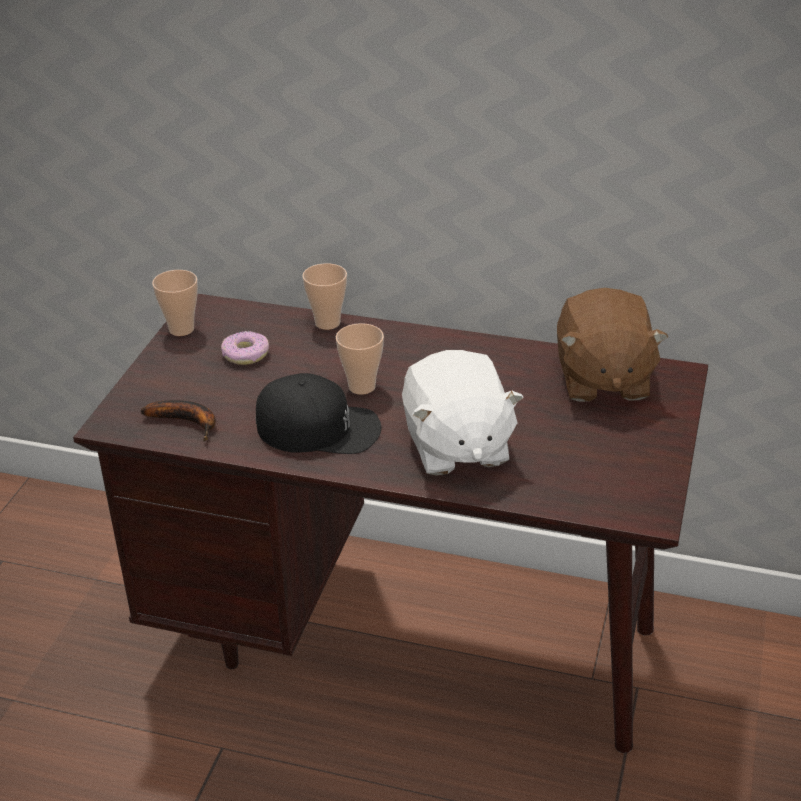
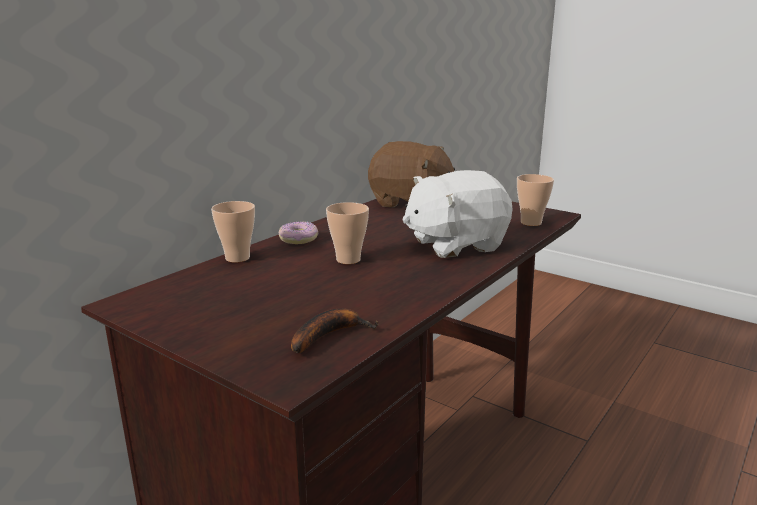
camera: 70 degrees left, 15 degrees down
(181, 329) = (149, 318): cup -> cup (531, 223)
(246, 354) = (242, 294): donut -> donut (299, 239)
(319, 428) = (392, 281): black cap -> none
(456, 447) = (455, 244): white plush toy -> white plush toy turned 150 degrees clockwise

